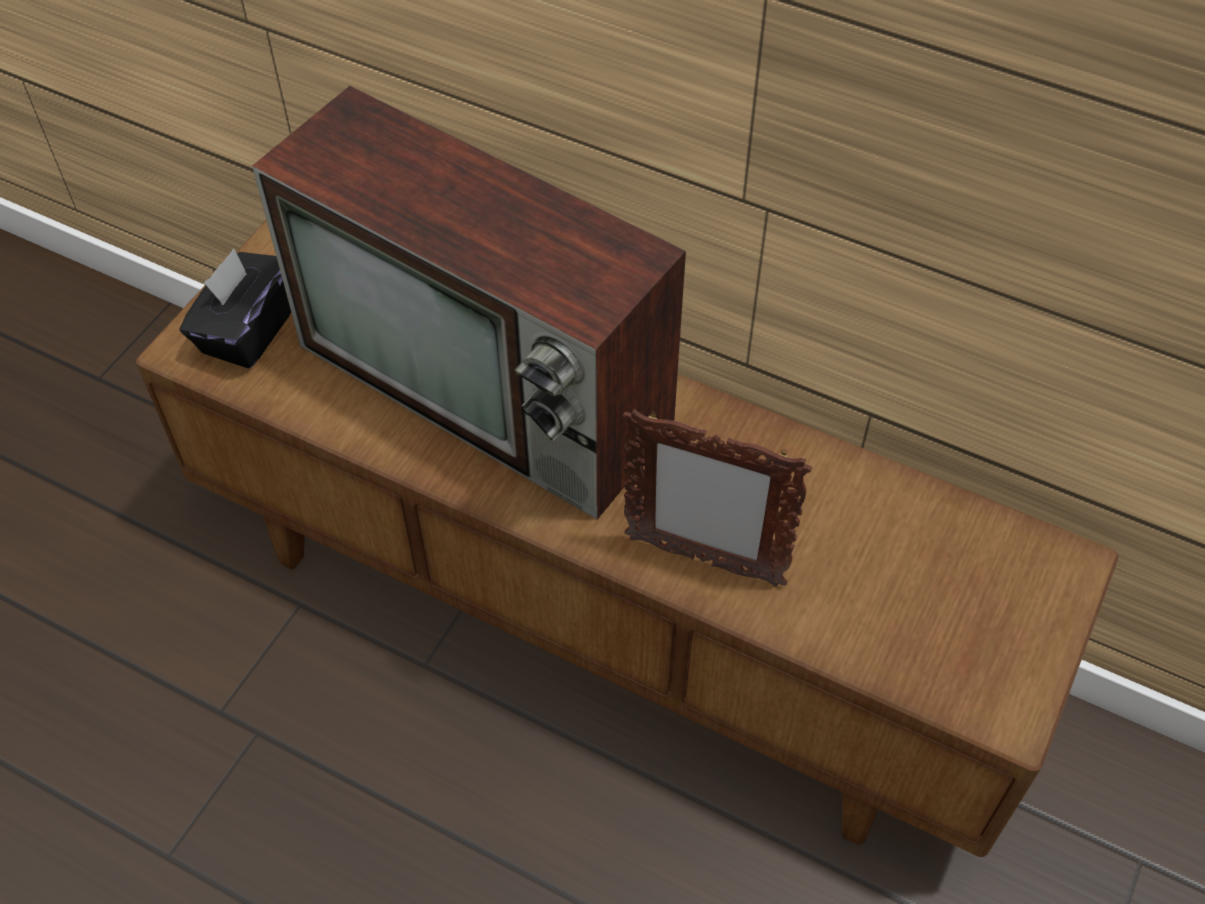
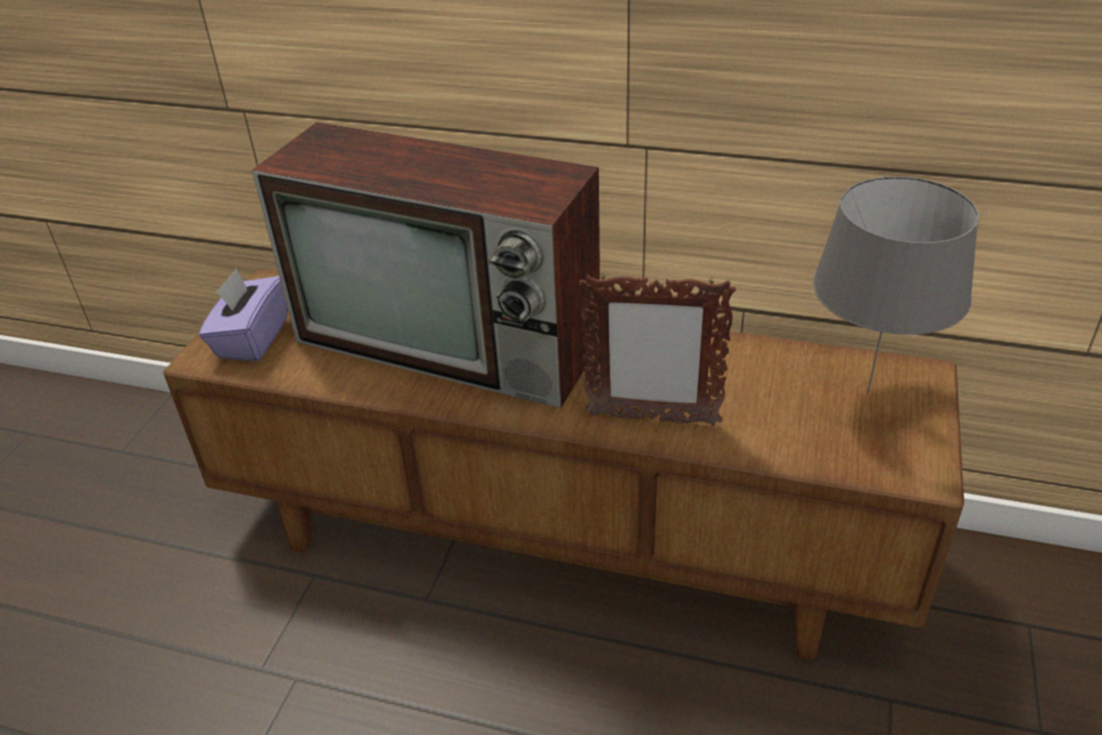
camera: 10 degrees left, 15 degrees down
(248, 330) = (252, 339): black tissue box -> purple tissue box
(987, 577) = (868, 392): none -> grey table lamp

